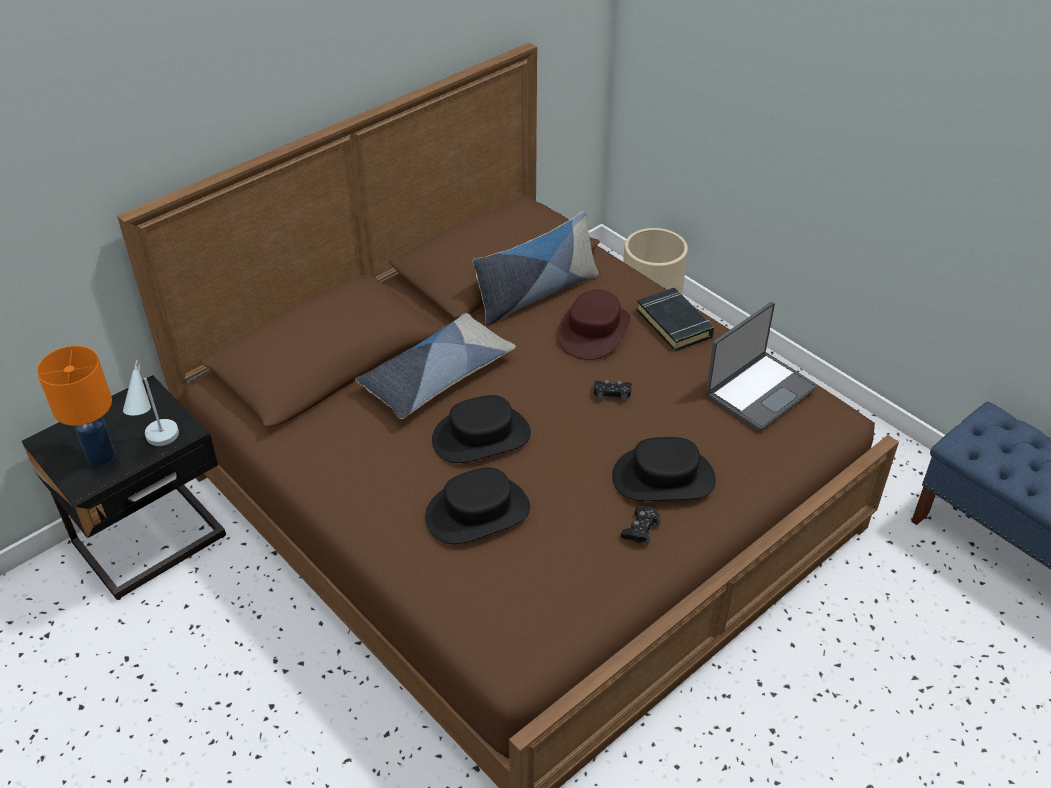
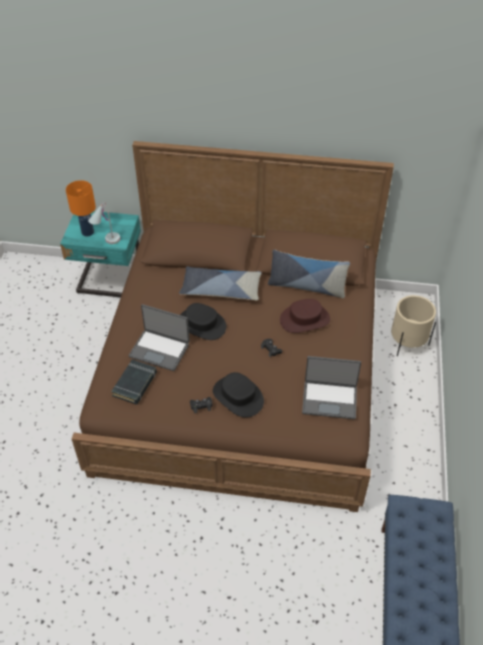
camera: 50 degrees right, 5 degrees up
(153, 542) = (110, 282): black nightstand -> turquoise nightstand
(478, 512) = (160, 349): black hat -> laptop
(674, 323) = (342, 343): black book -> black book (135, 384)

